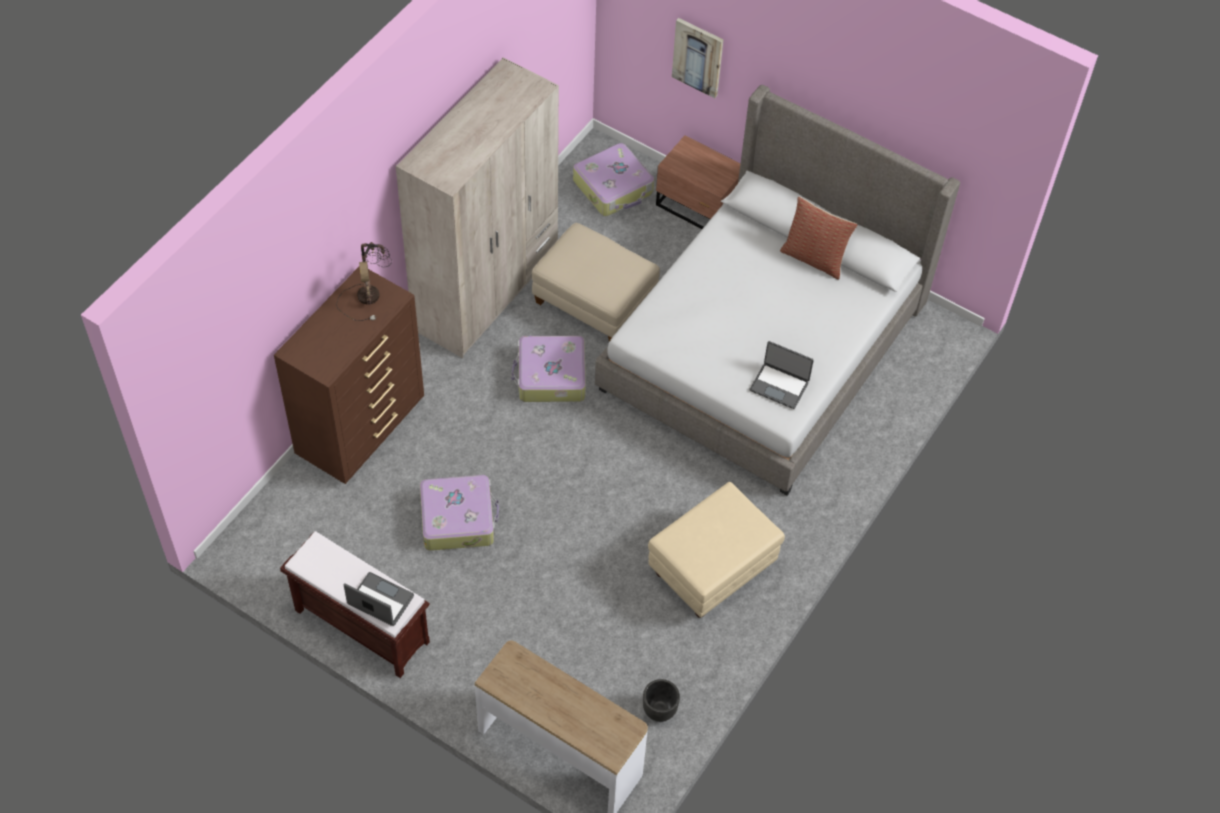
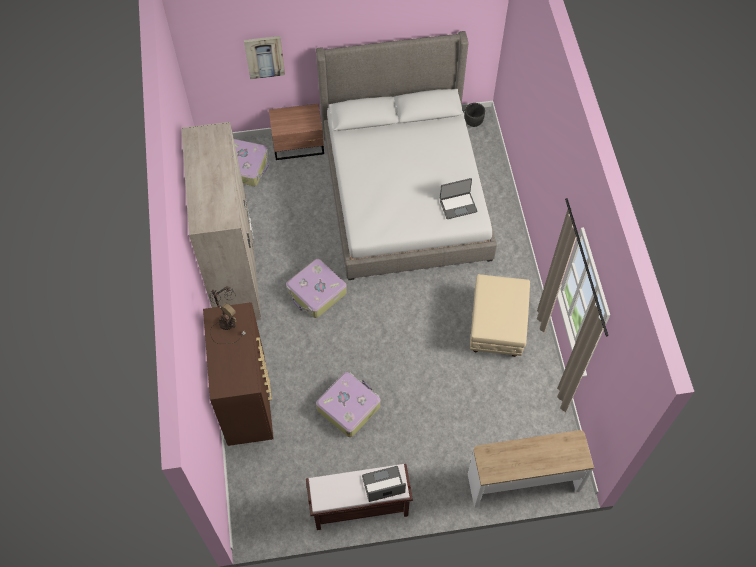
camera: 40 degrees left, 5 degrees up
(595, 301) = (298, 235): beige ottoman -> none
(659, 711) = (545, 419): black planter -> black planter (473, 123)
(814, 258) = (406, 126): pillow -> none

